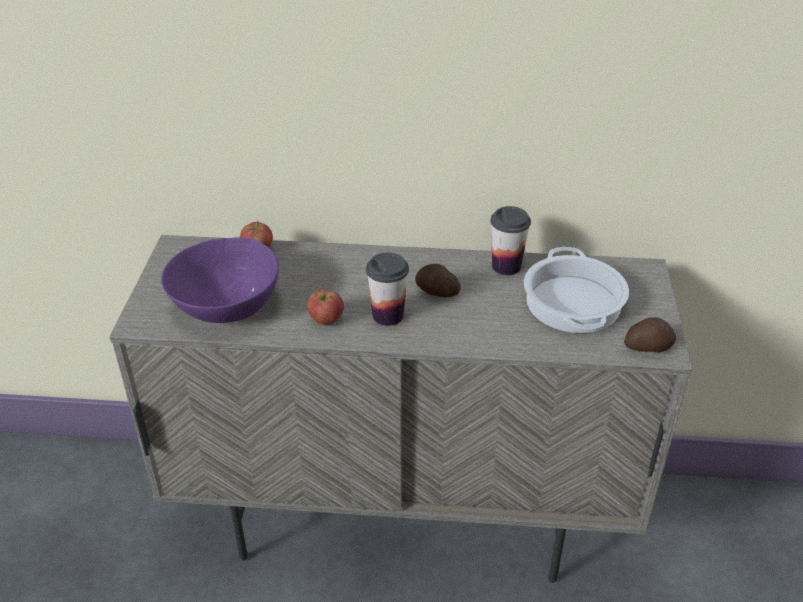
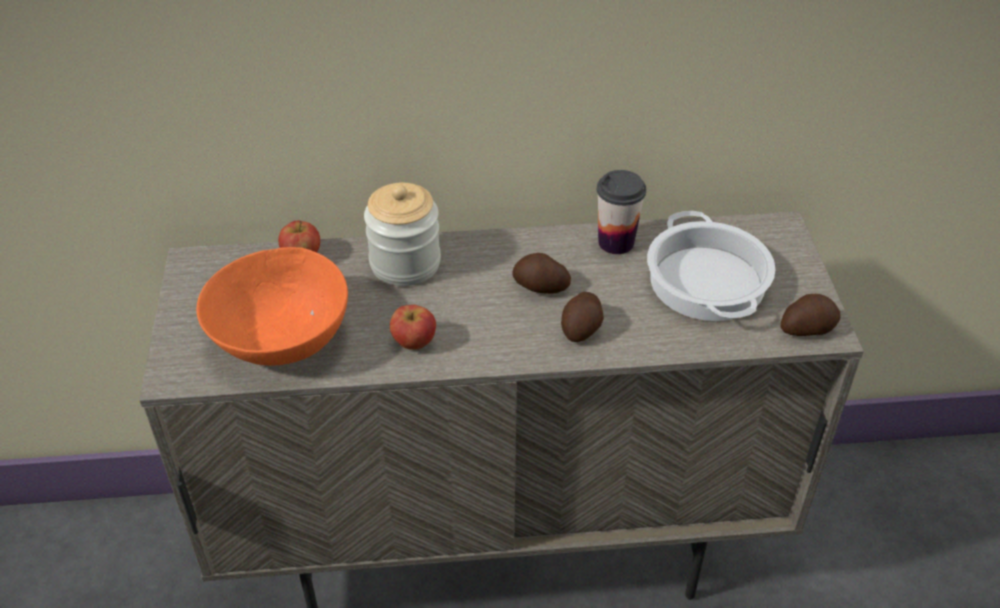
camera: 10 degrees left, 5 degrees up
(225, 305) = (280, 337): purple bowl -> orange bowl
(335, 264) = (405, 263): none -> jar
(388, 315) = (489, 326): cup -> none
(462, 325) = (582, 328): none -> potato

